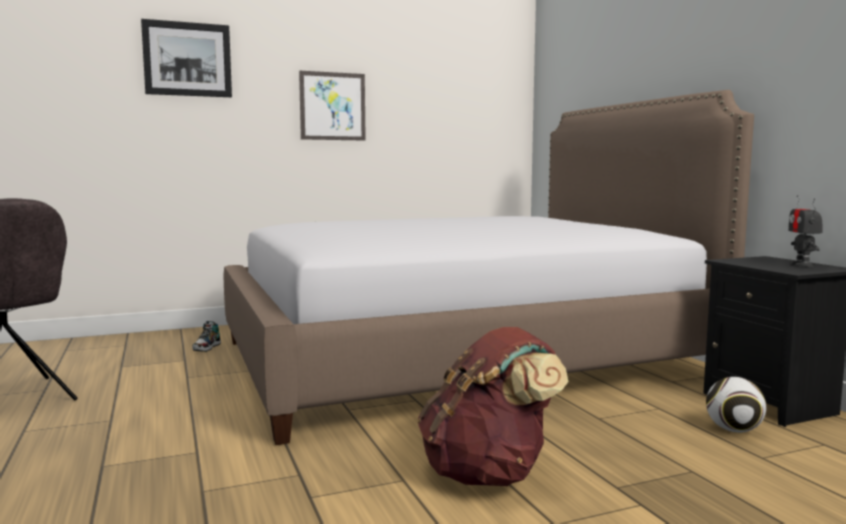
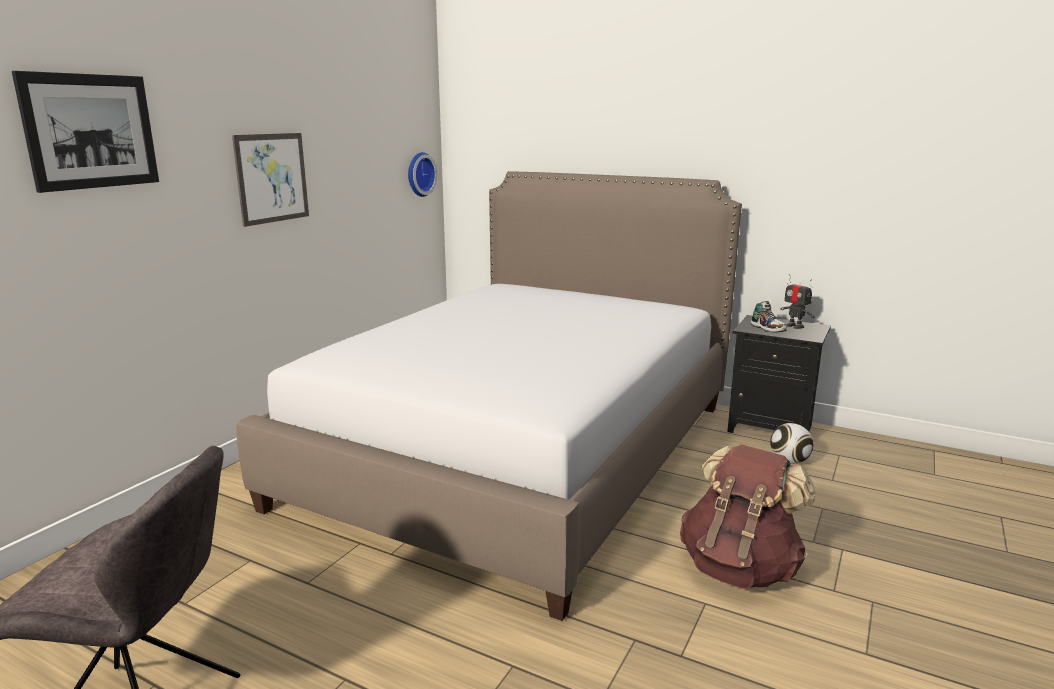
camera: 40 degrees left, 10 degrees up
(207, 348) = (239, 531): shoe -> shoe (768, 328)
(499, 122) = (419, 174): none -> wall clock

